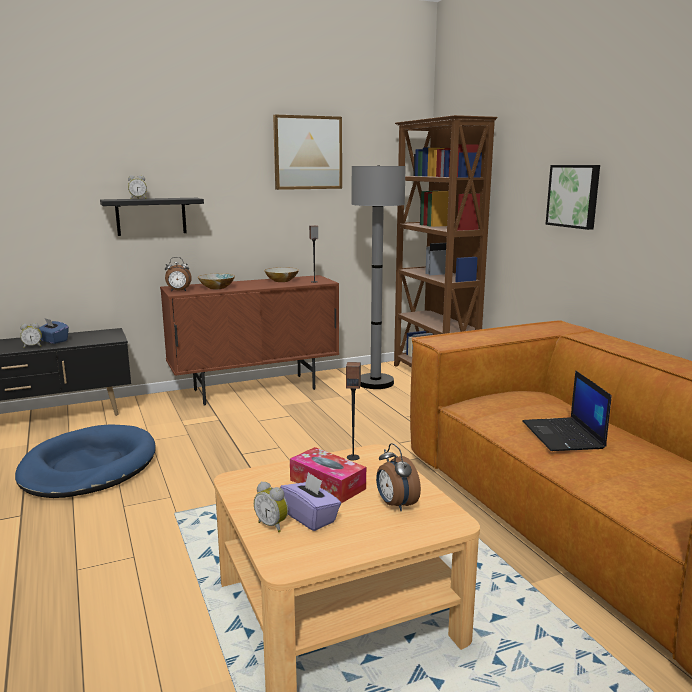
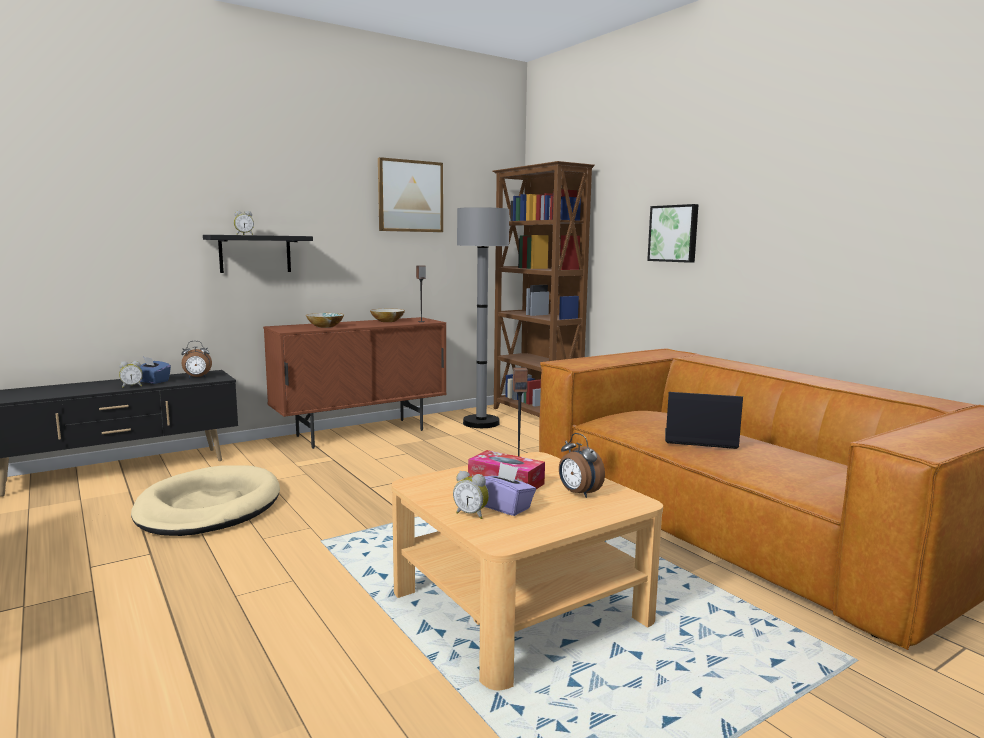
camera: 10 degrees left, 5 degrees down
(88, 467) = (209, 507): blue dog bed -> beige dog bed
(178, 291) = (287, 329): alarm clock -> alarm clock (197, 377)
(564, 435) = (699, 439): laptop -> laptop turned 120 degrees clockwise

